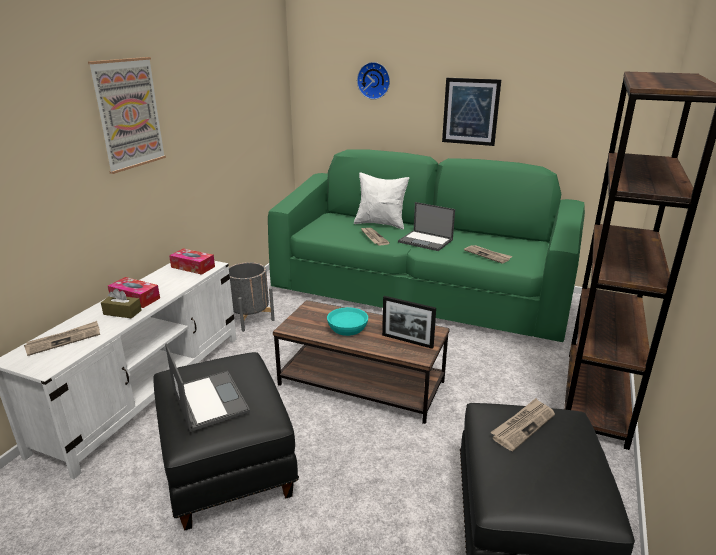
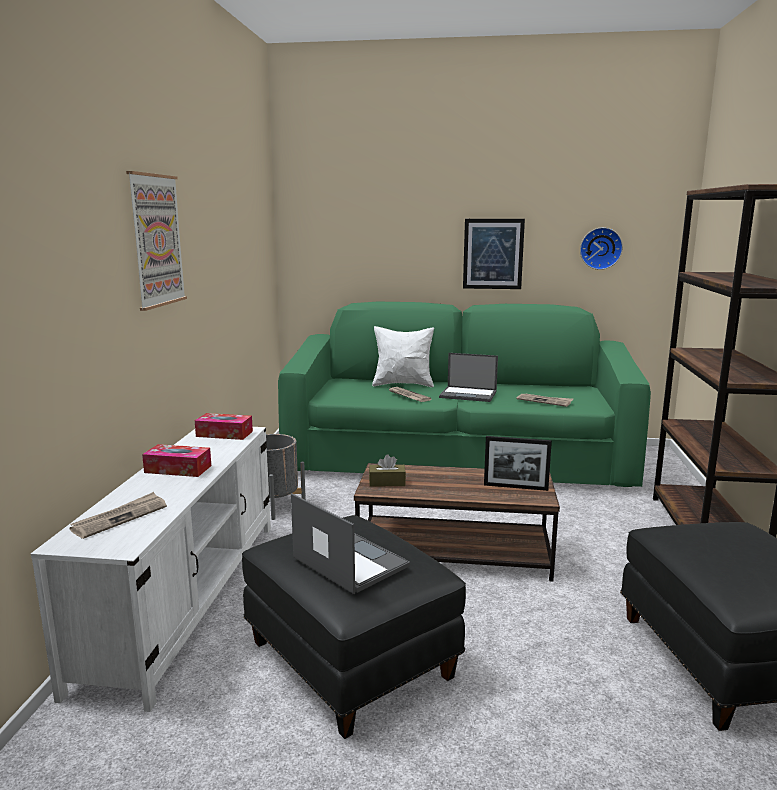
camera: 15 degrees left, 10 degrees down
(122, 312) = (174, 483): brown tissue box -> brown tissue box (387, 482)
(348, 328) = (440, 483): turquoise bowl -> none
(374, 80) = (381, 224): wall clock -> wall clock (600, 248)
(523, 425) = (709, 536): newspaper -> none

